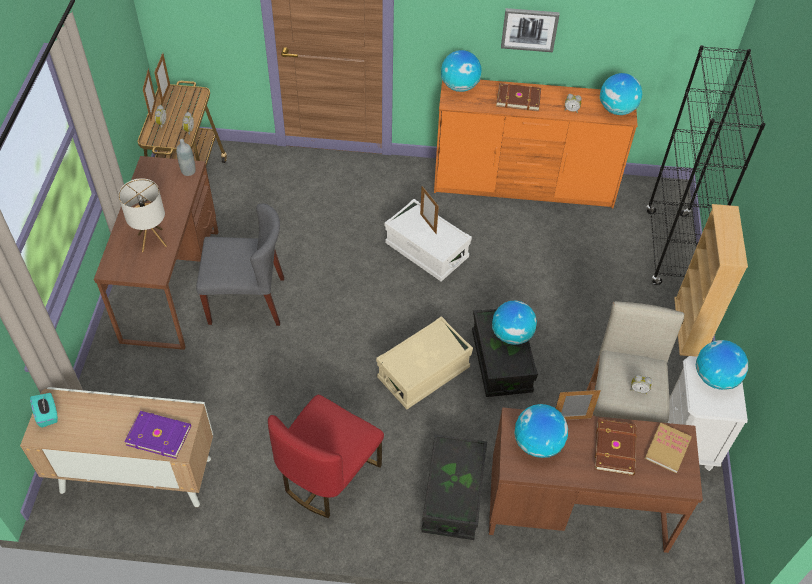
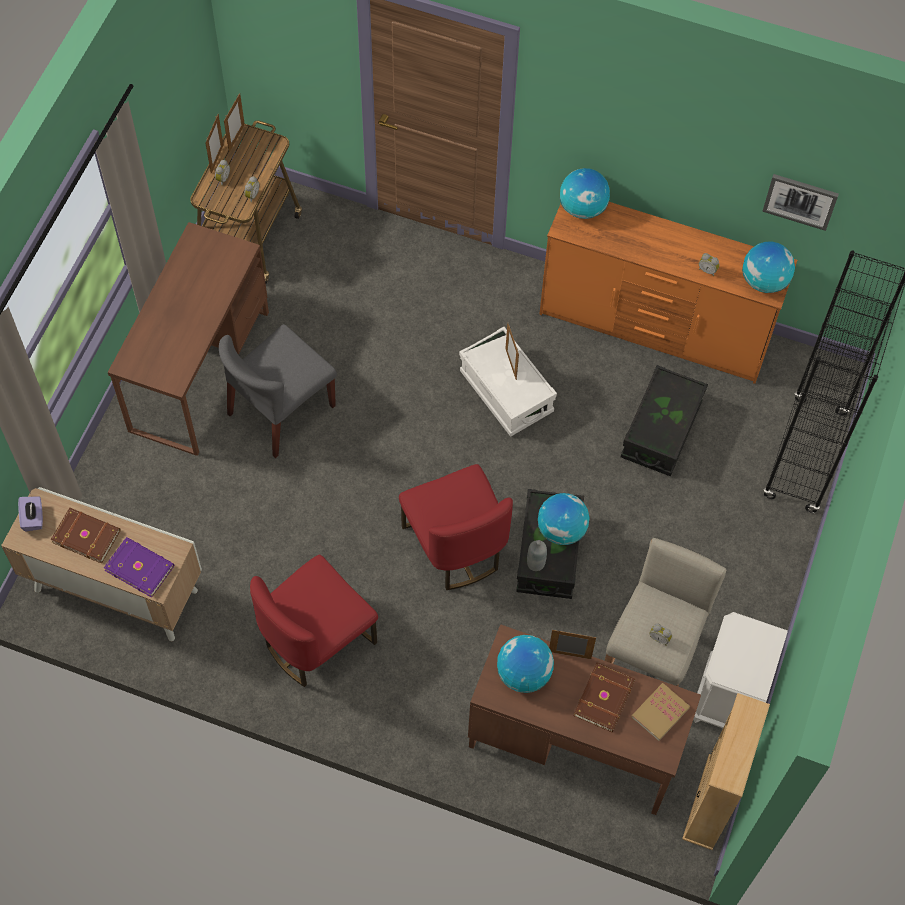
camera: 15 degrees right, 10 degrees up
(47, 415) = (33, 518): turquoise tissue box -> purple tissue box
(152, 240) = (179, 337): table lamp -> none
(188, 171) = (238, 254): grey bottle -> grey bottle (535, 563)
(247, 301) = (281, 410): grey chair -> grey chair turned 120 degrees clockwise
(423, 373) = (455, 546): beige storage box -> red chair
(453, 496) = (443, 695): black storage box -> black storage box (661, 431)
(518, 98) = (648, 239): brown book -> brown book (86, 535)
(529, 29) = (672, 166): picture -> picture (800, 200)
(689, 327) = (786, 561): beige bookcase -> beige bookcase (710, 802)
(715, 378) = (750, 644): globe -> none

